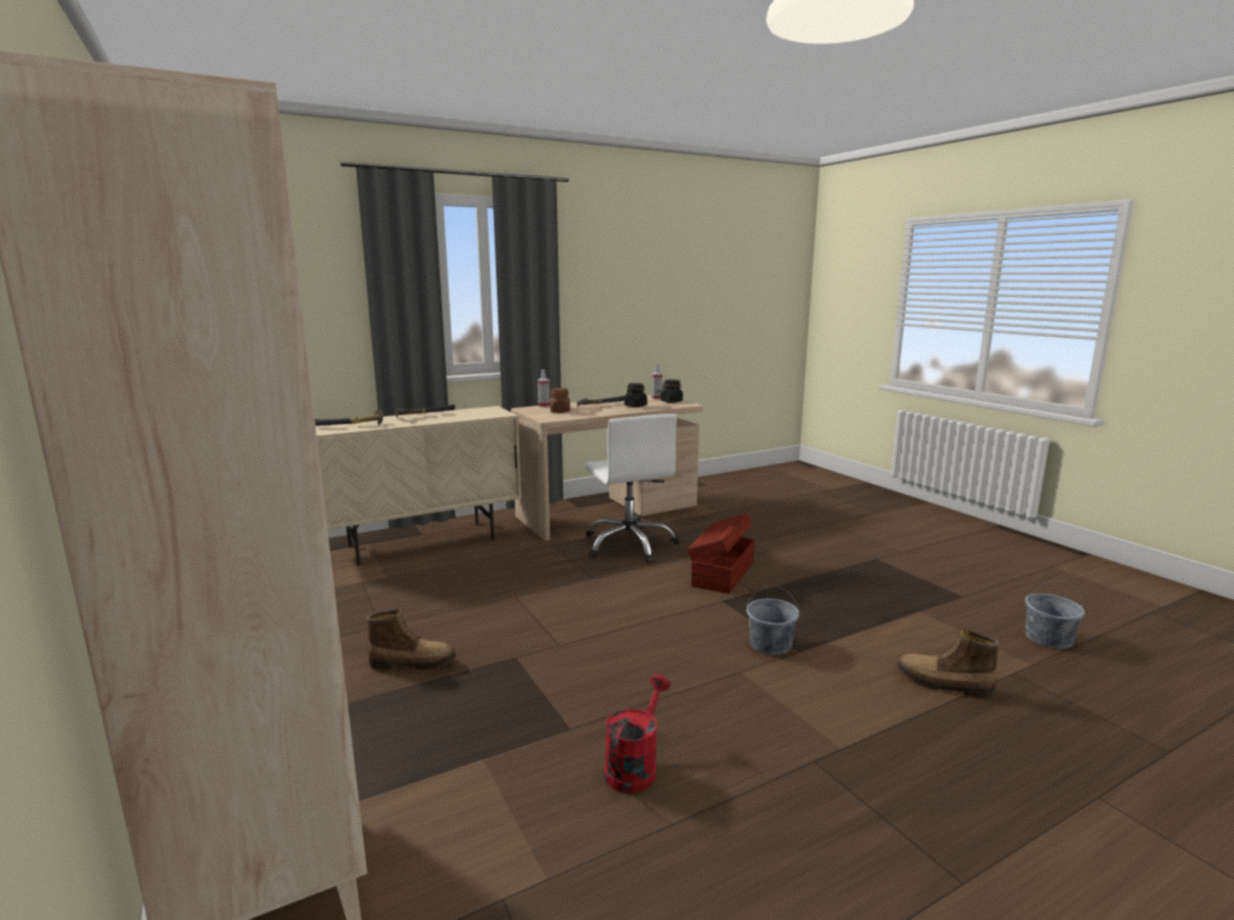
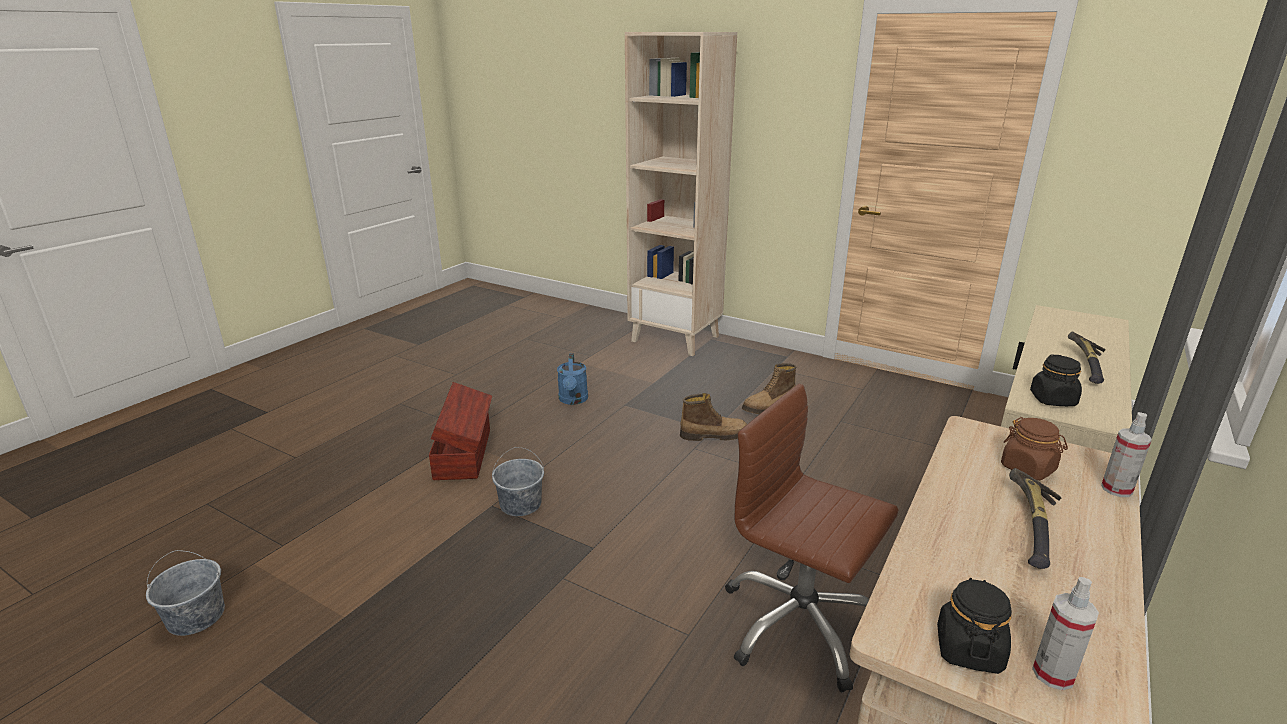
camera: 150 degrees right, 10 degrees up
(352, 426) = (1066, 327): hammer -> none
(630, 545) = (799, 625): white office chair -> brown office chair
(635, 406) = (978, 563): black jar -> black jar (1053, 400)
(635, 765) = (573, 400): red watering can -> blue watering can
(721, 574) = (621, 601): brown storage box -> brown storage box (464, 453)
(943, 684) = (361, 510): boot -> boot (714, 435)

